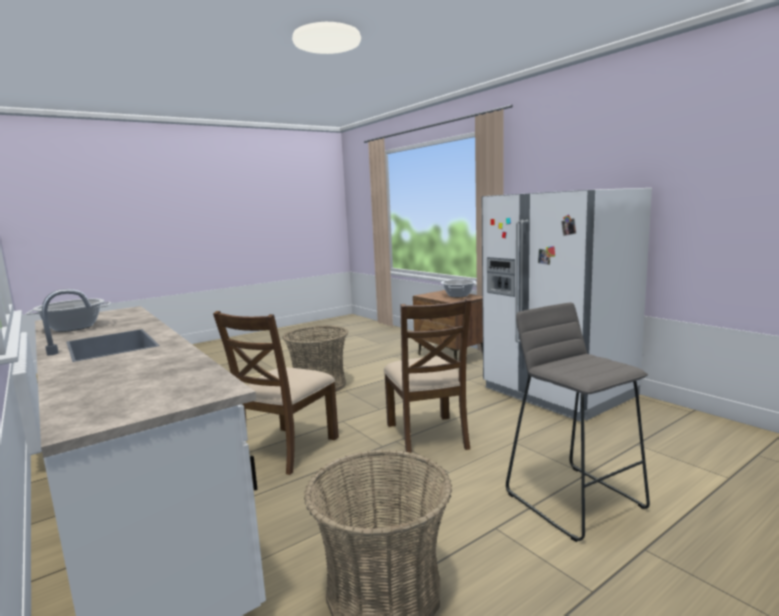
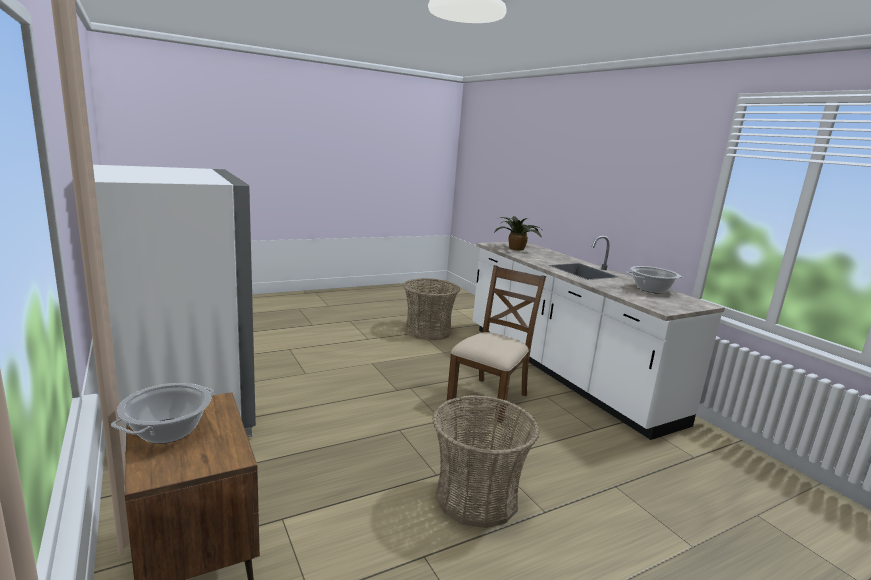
camera: 175 degrees left, 5 degrees up
(154, 386) = (517, 248): none -> potted plant
(427, 436) = (368, 389): brown chair -> none
(575, 500) = (315, 341): grey stool -> none

